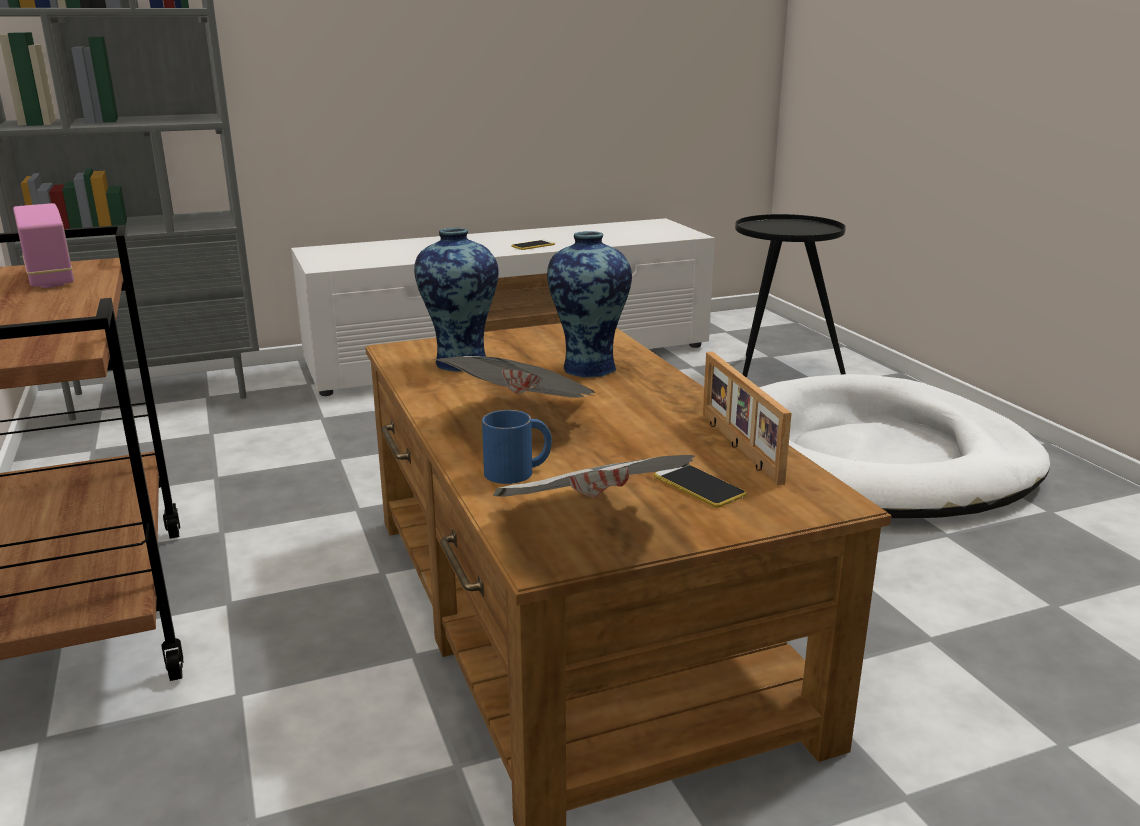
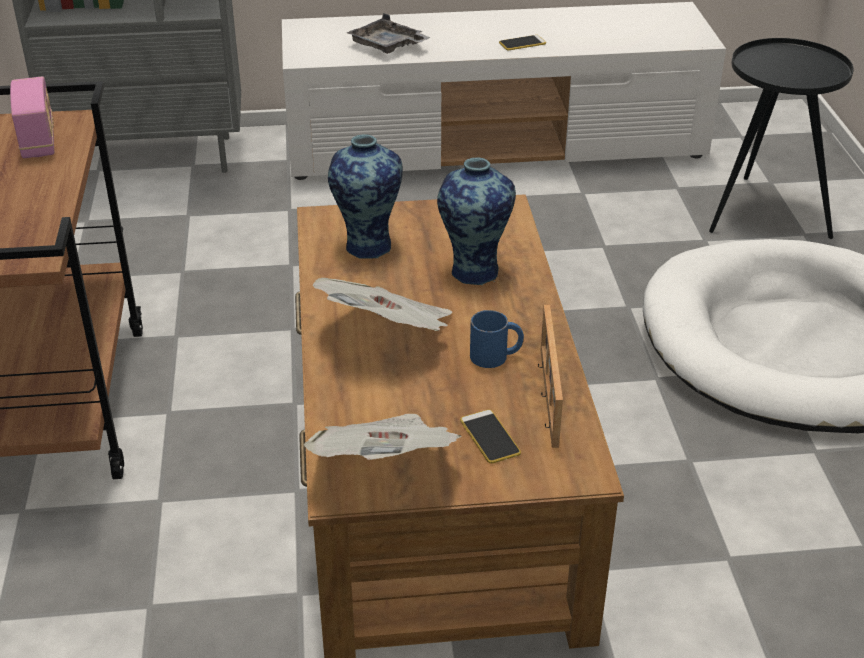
camera: 15 degrees right, 15 degrees up
(405, 254) = (387, 46): none -> grey tray
(518, 471) = (359, 395): blue mug -> blue mug (496, 356)

